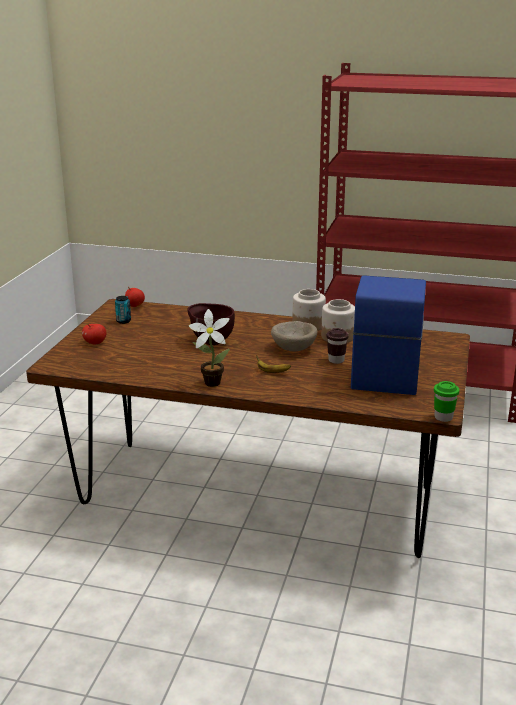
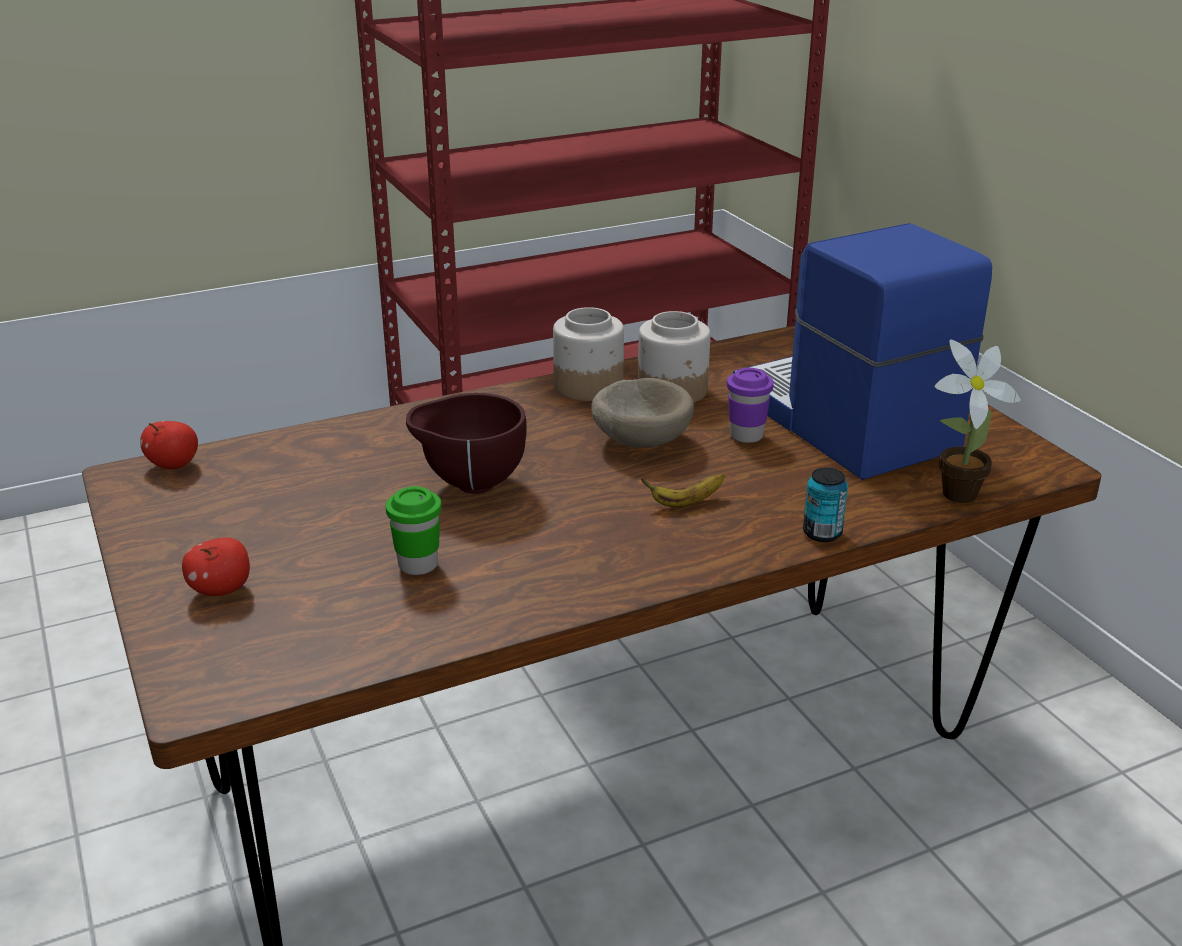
camera: 40 degrees left, 5 degrees up
(123, 321) = (205, 510): can -> can (822, 533)
(210, 382) = (617, 575): potted plant -> potted plant (953, 495)
(336, 360) = (746, 436): brown cup -> purple cup
(443, 417) = (1063, 473): green cup -> green cup (418, 565)

